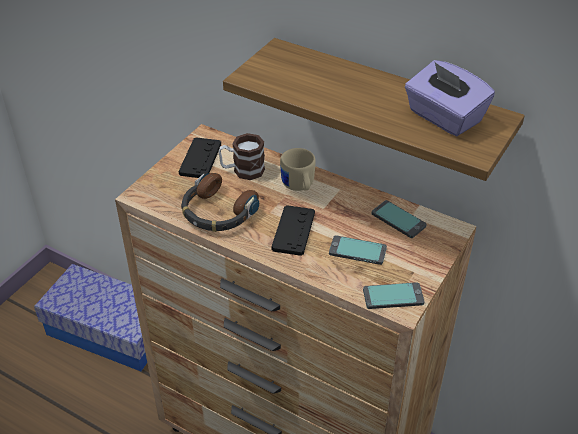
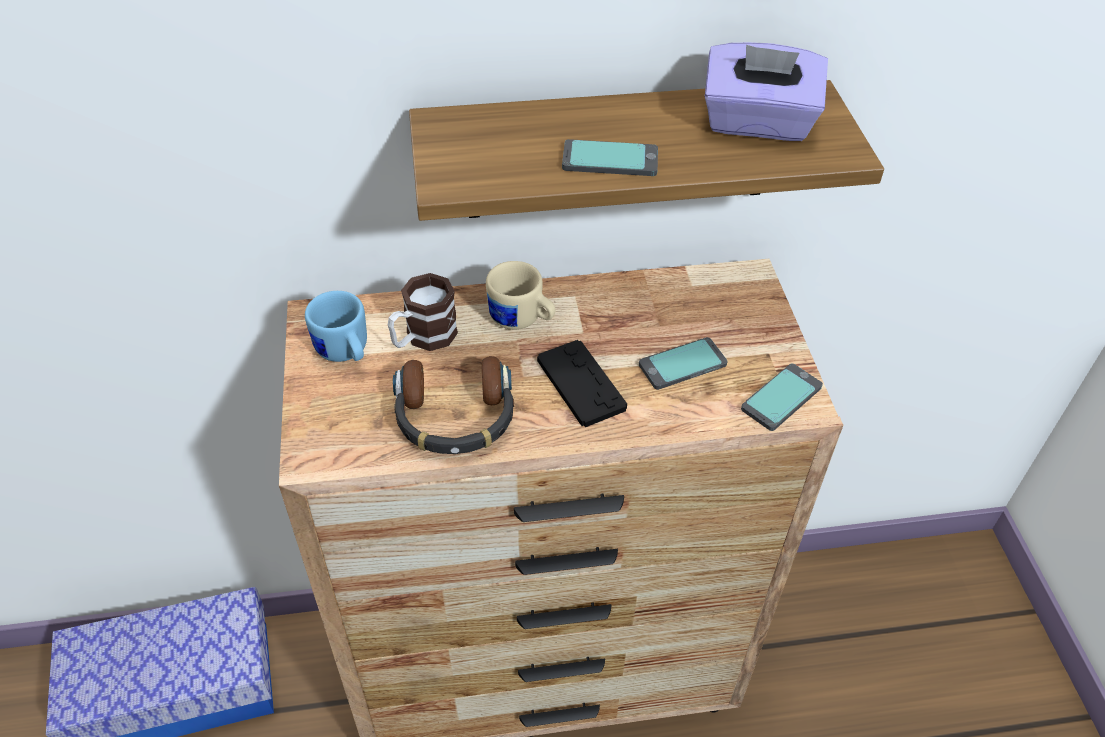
camera: 40 degrees left, 5 degrees up
(200, 159) = (345, 353): black game controller -> blue mug
(398, 220) = (683, 297): phone -> phone (610, 160)

